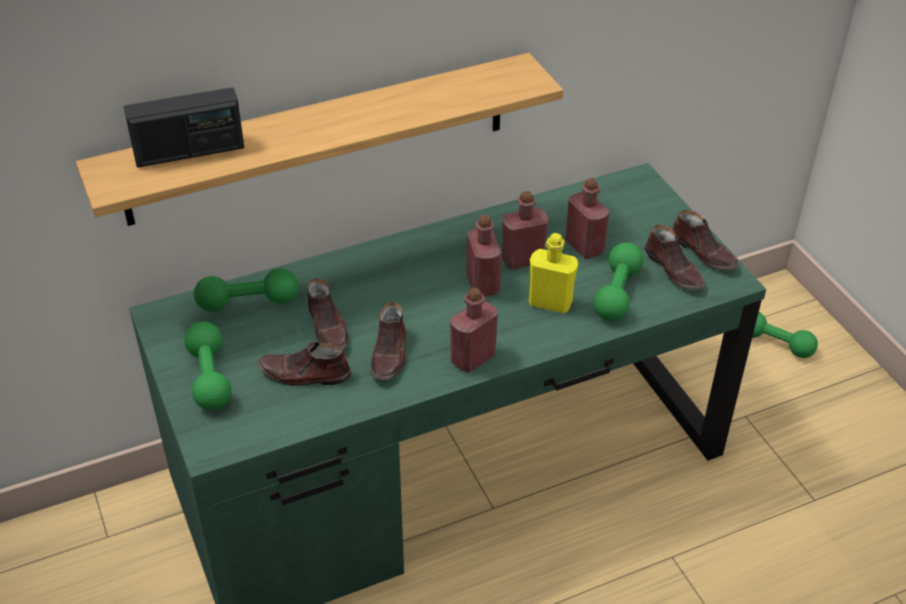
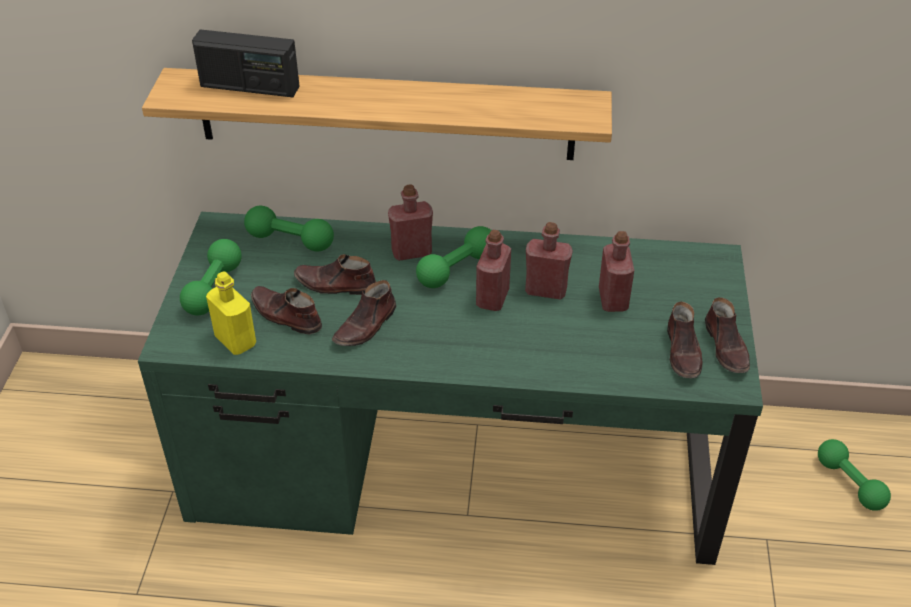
camera: 30 degrees right, 0 degrees up
(328, 327) = (335, 285): brown shoe -> brown shoe turned 90 degrees clockwise
(472, 358) = (431, 358): red bottle -> red bottle (411, 252)
(550, 303) = (539, 337): yellow bottle -> yellow bottle (235, 341)
(617, 293) = (608, 352): green dumbbell -> green dumbbell (457, 269)

